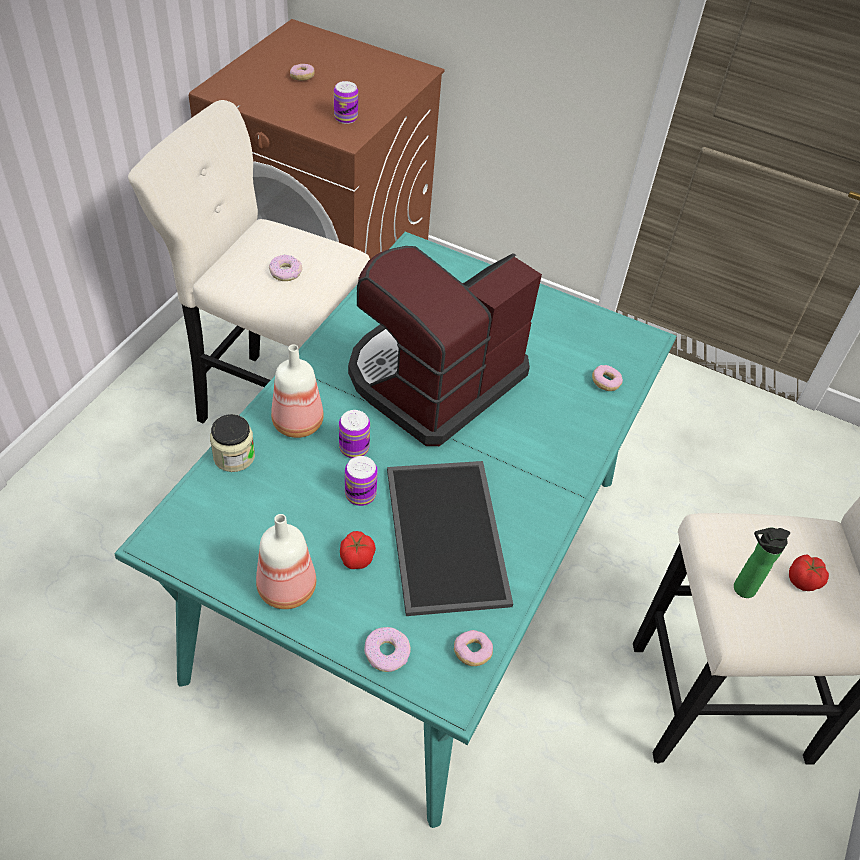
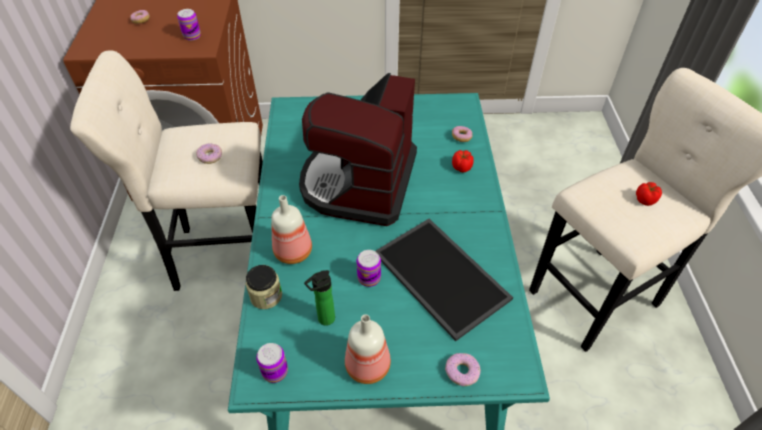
camera: 25 degrees left, 0 degrees up
(354, 448) = (342, 250): can -> can (275, 371)
(356, 559) = (397, 321): tomato -> tomato (461, 168)
(472, 652) = (511, 341): donut -> none
(740, 589) = (619, 221): bottle -> bottle (324, 320)

